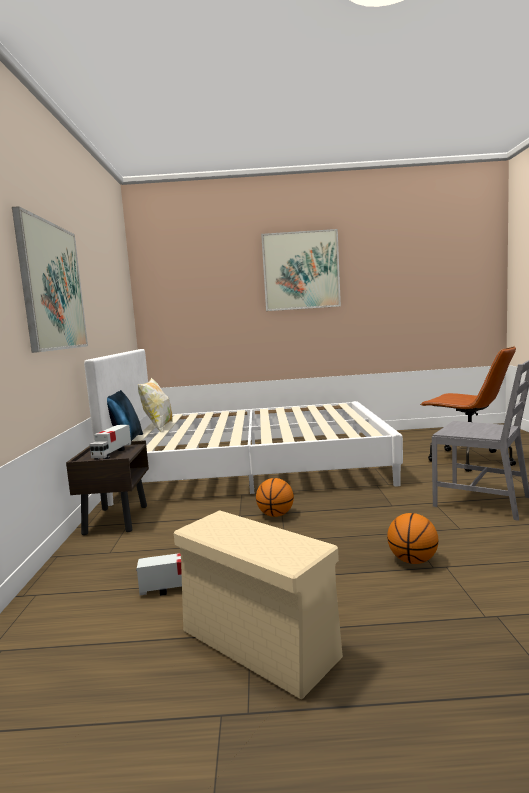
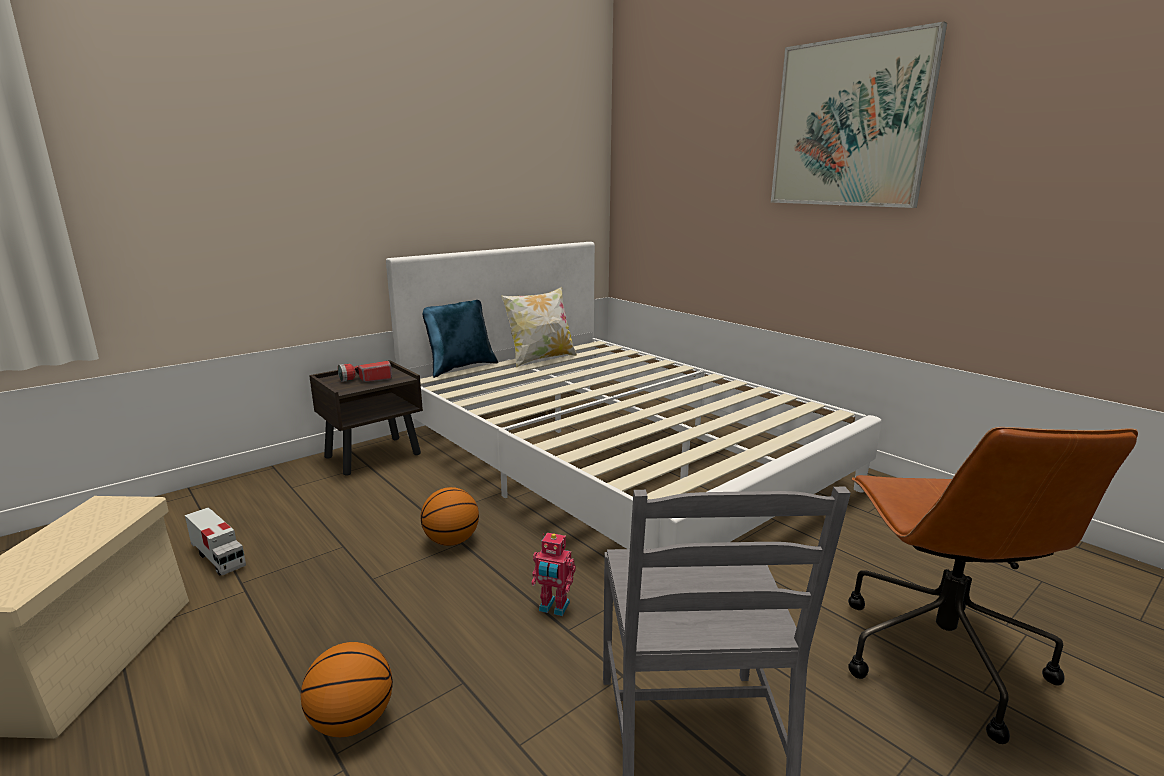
camera: 50 degrees right, 10 degrees up
(52, 287) = (326, 167): picture -> none
(112, 453) = (366, 379): toy truck -> flashlight
(371, 505) = (553, 608): none -> toy robot

